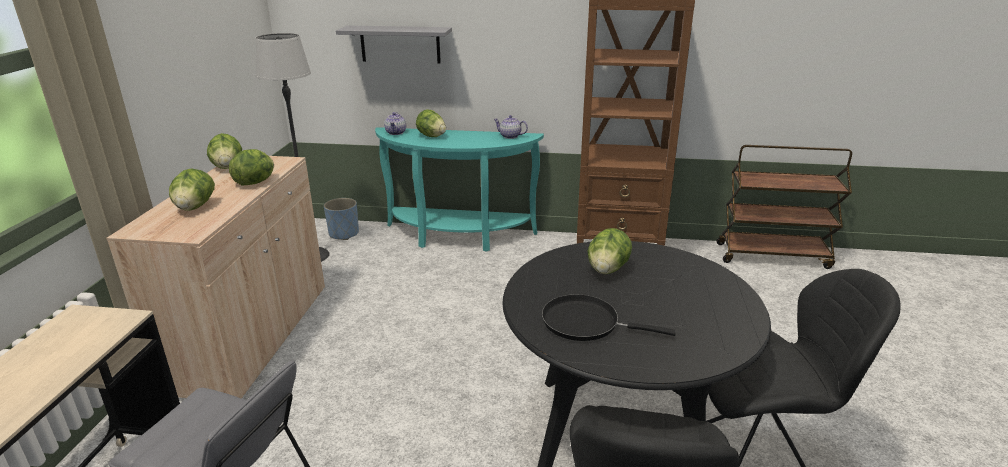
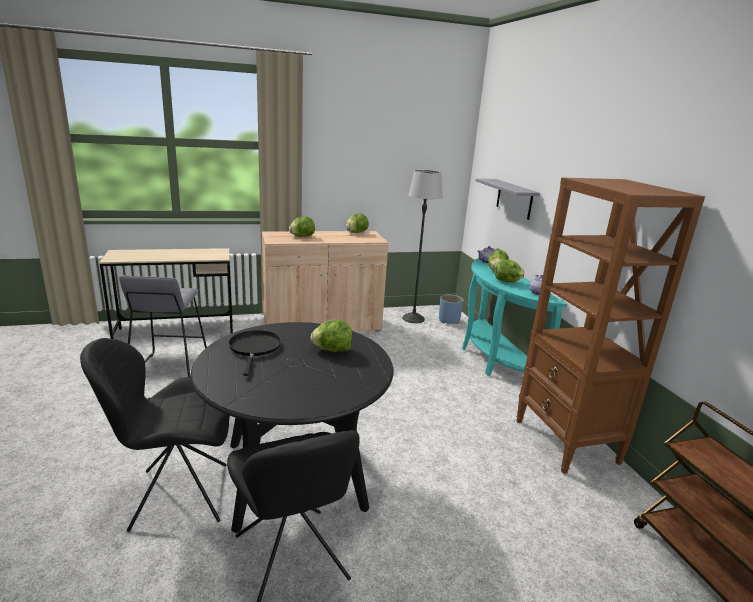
camera: 65 degrees right, 5 degrees down
(256, 182) = (341, 240): lettuce -> lettuce (507, 281)

